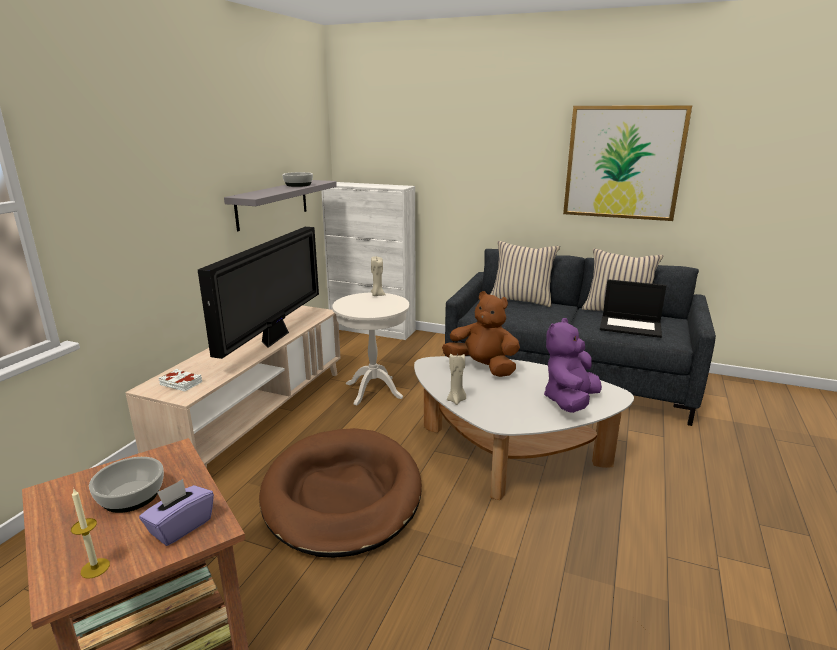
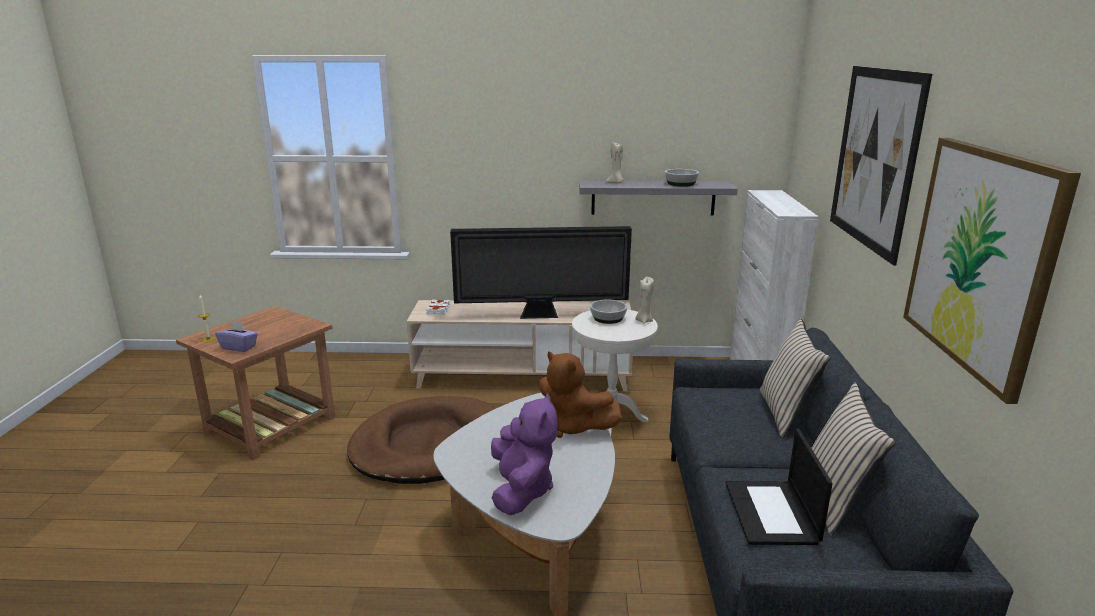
camera: 70 degrees right, 0 degrees up
(132, 496) = (268, 329): bowl -> bowl (608, 318)
(456, 400) = (487, 423): beige candle -> beige candle (616, 182)
(482, 367) = (573, 426): brown plush toy -> brown plush toy turned 120 degrees clockwise
(486, 131) = (874, 158): none -> picture
(570, 401) = (521, 490): purple plush toy -> purple plush toy turned 75 degrees clockwise

